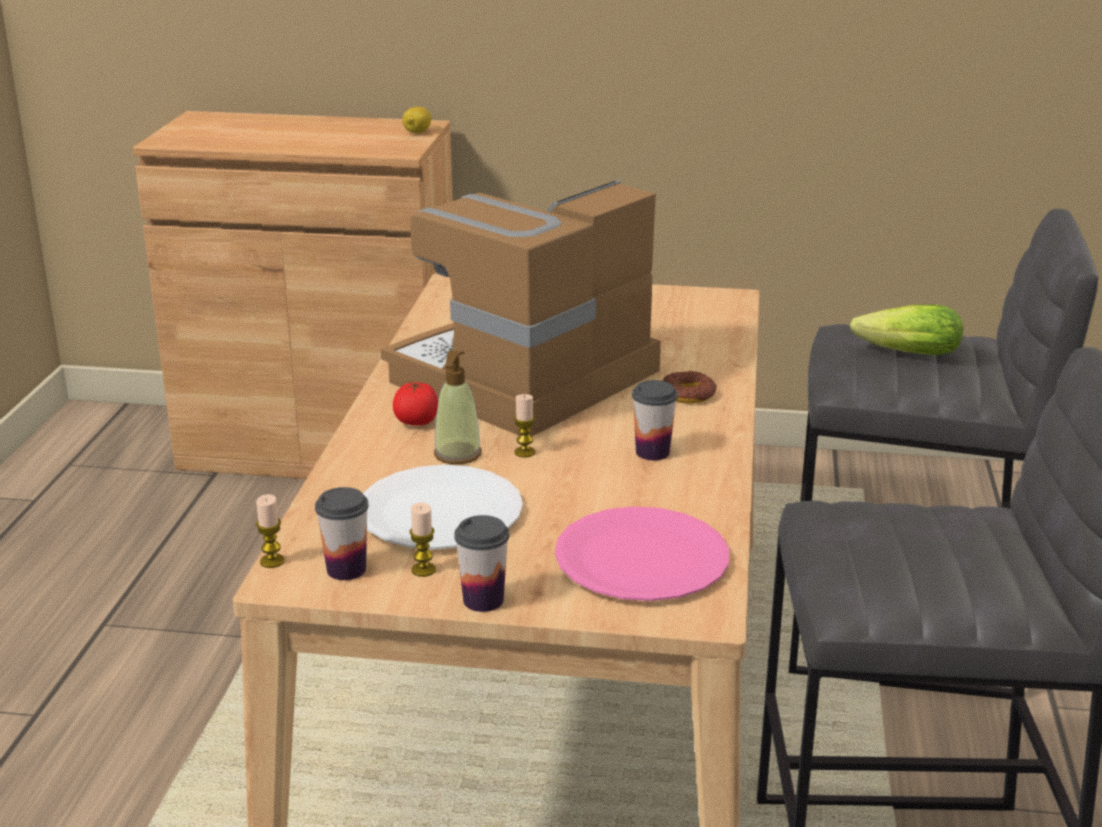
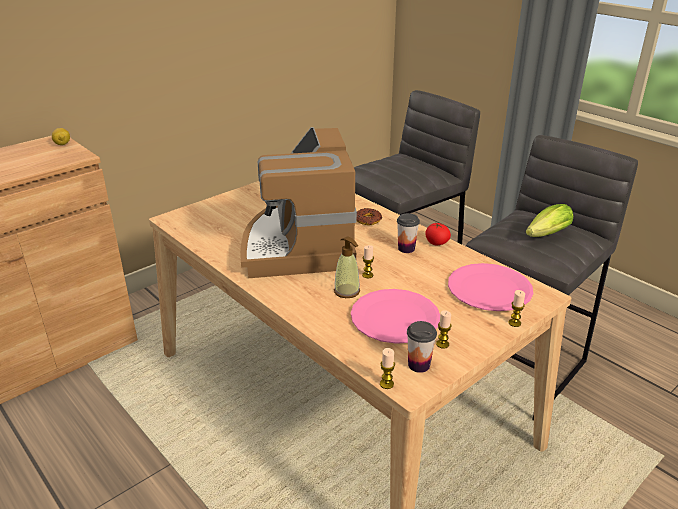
camera: 50 degrees left, 5 degrees up
(416, 421) = (299, 288): tomato -> tomato (436, 243)
(440, 511) = (394, 318): white plate -> pink plate
(483, 600) = (484, 340): cup -> none
(570, 611) = (514, 323): none -> candle
(902, 353) = (400, 170): lettuce -> lettuce (545, 236)

